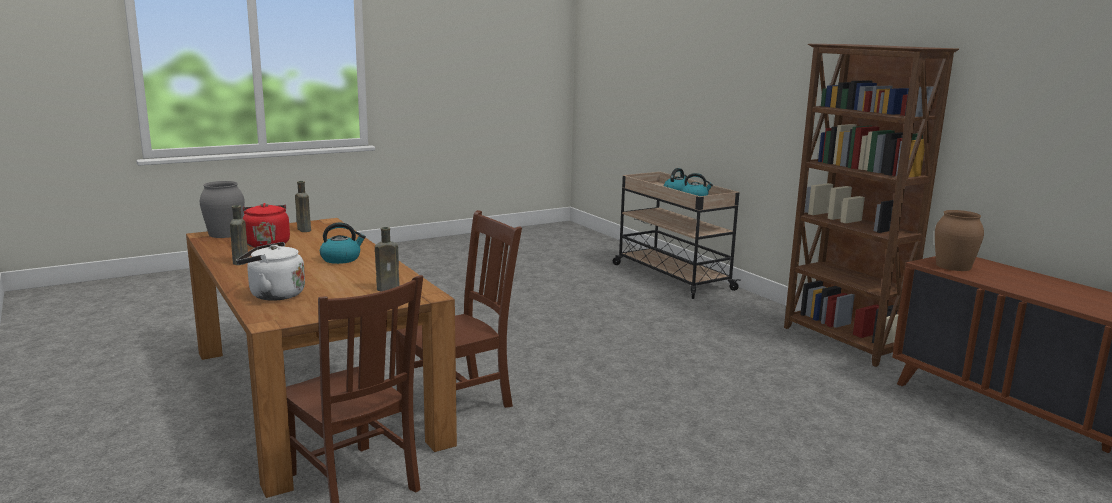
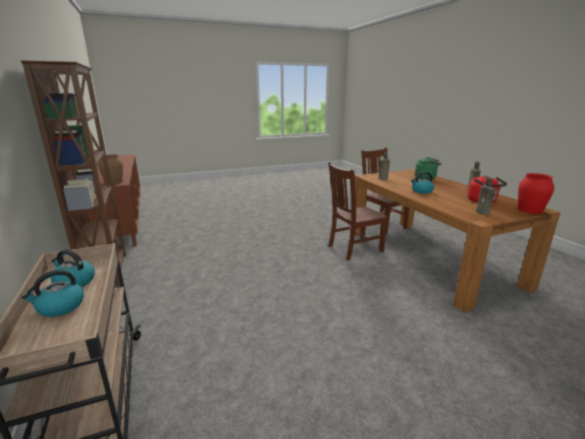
camera: 170 degrees left, 5 degrees up
(225, 234) = (529, 210): grey vase -> red vase
(273, 295) = (426, 178): white kettle -> green kettle

